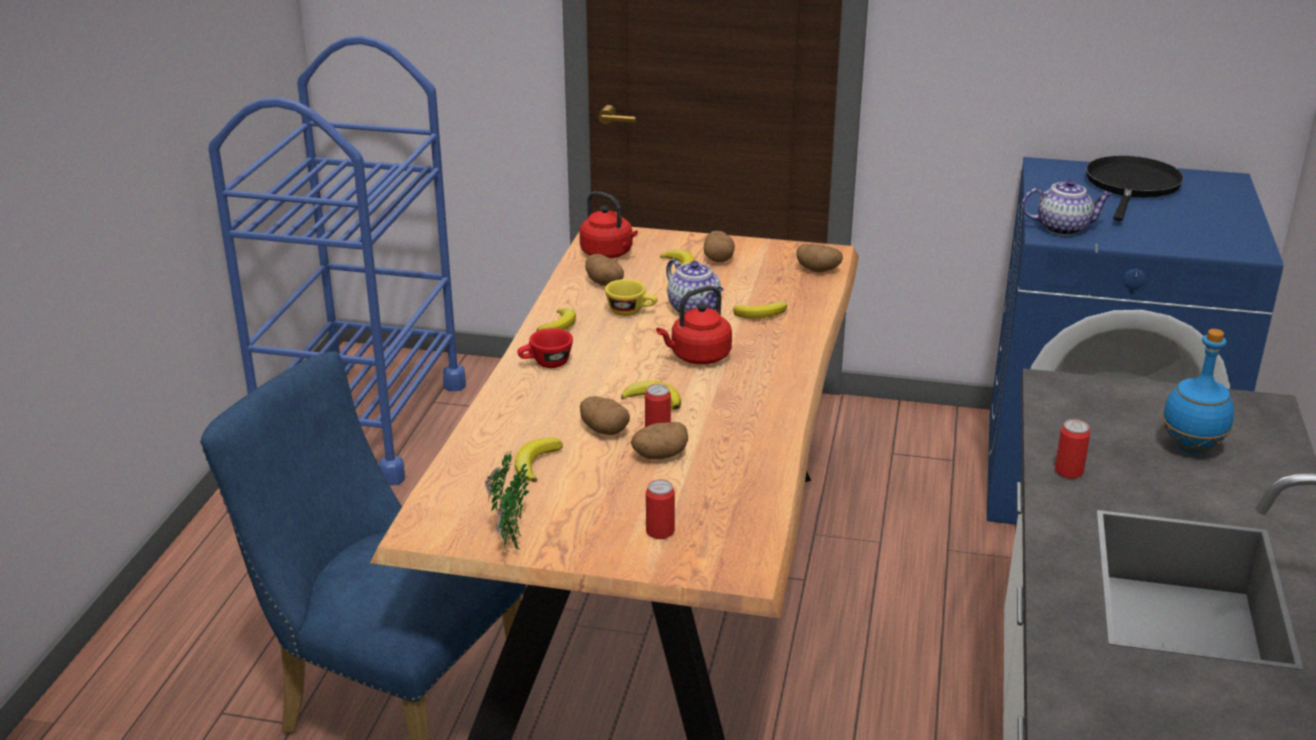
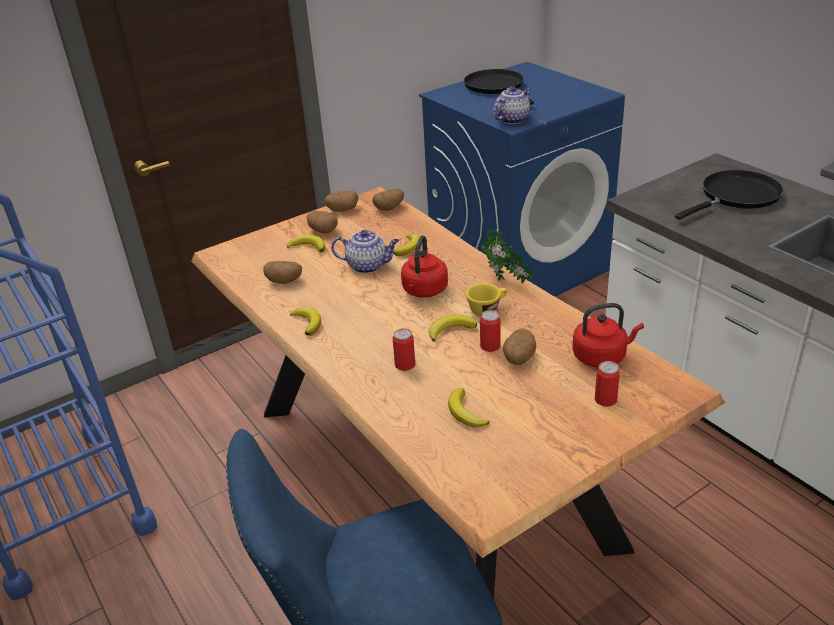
camera: 45 degrees left, 5 degrees up
(509, 539) = (545, 469): potted plant -> potted plant (506, 282)
(546, 364) = (348, 350): red cup -> none
(604, 430) = (461, 365): potato -> potato (342, 210)
(609, 253) = (250, 262): red kettle -> red kettle (602, 356)
(631, 311) = (334, 288): yellow cup -> yellow cup (487, 308)
(1068, 471) = (723, 236): can -> can (405, 365)
(1192, 448) = (736, 196): blue bottle -> black frying pan

